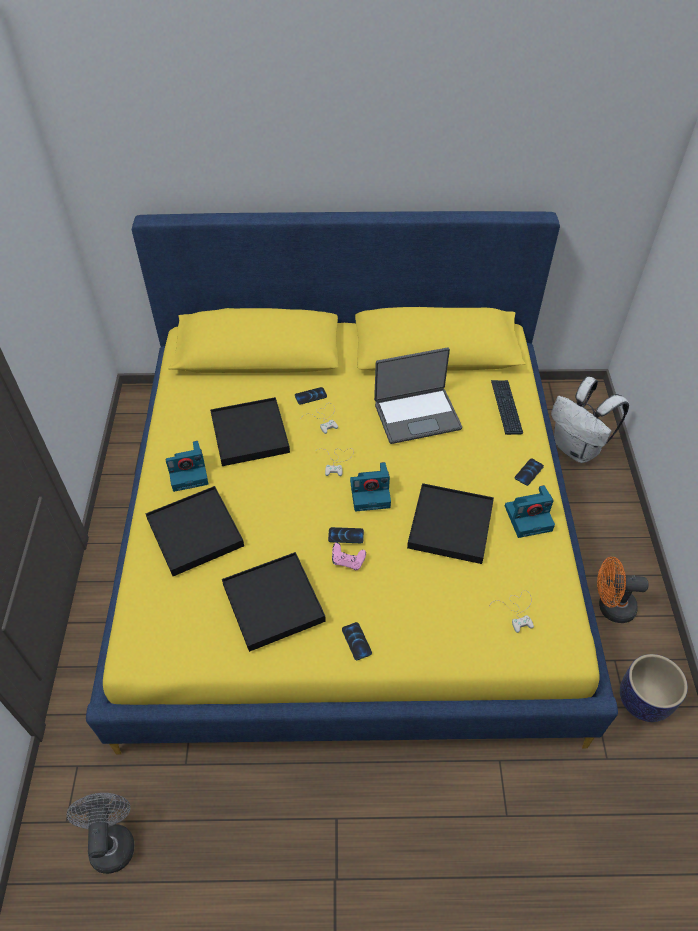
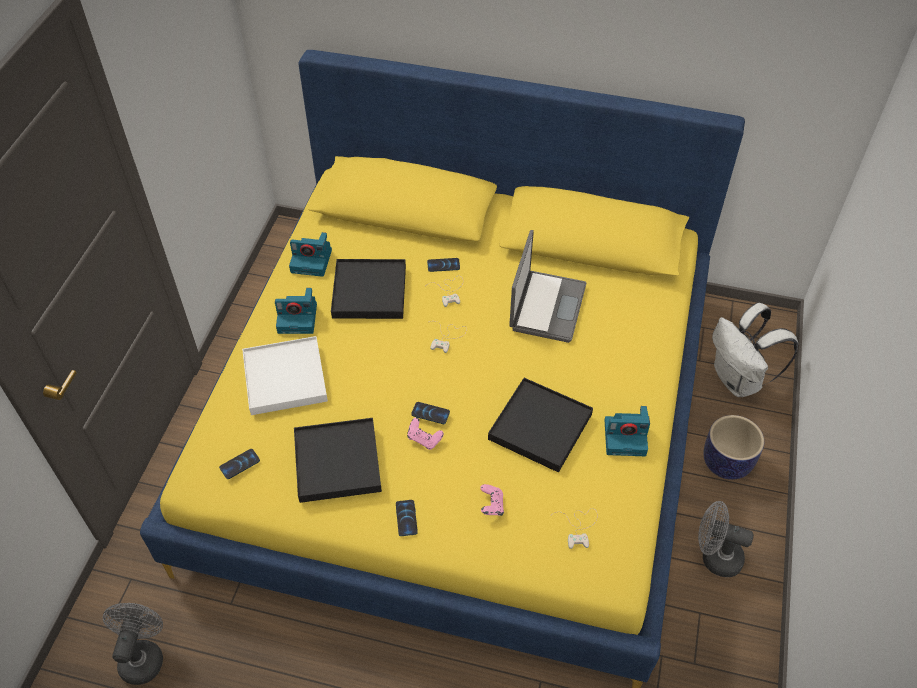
camera: 15 degrees right, 0 degrees up
(195, 532) = (285, 378): black tray -> white tray
(371, 493) = (470, 376): camera -> camera (312, 261)
(417, 415) = (546, 307): laptop -> laptop turned 75 degrees counterclockwise
(432, 610) = (491, 505): none -> pink game controller
(506, 407) = (644, 317): keyboard -> none
(529, 472) = (643, 390): phone -> phone (240, 464)
(610, 607) = (715, 556): orange fan -> grey fan
(643, 701) = (716, 662): planter -> planter (726, 463)

